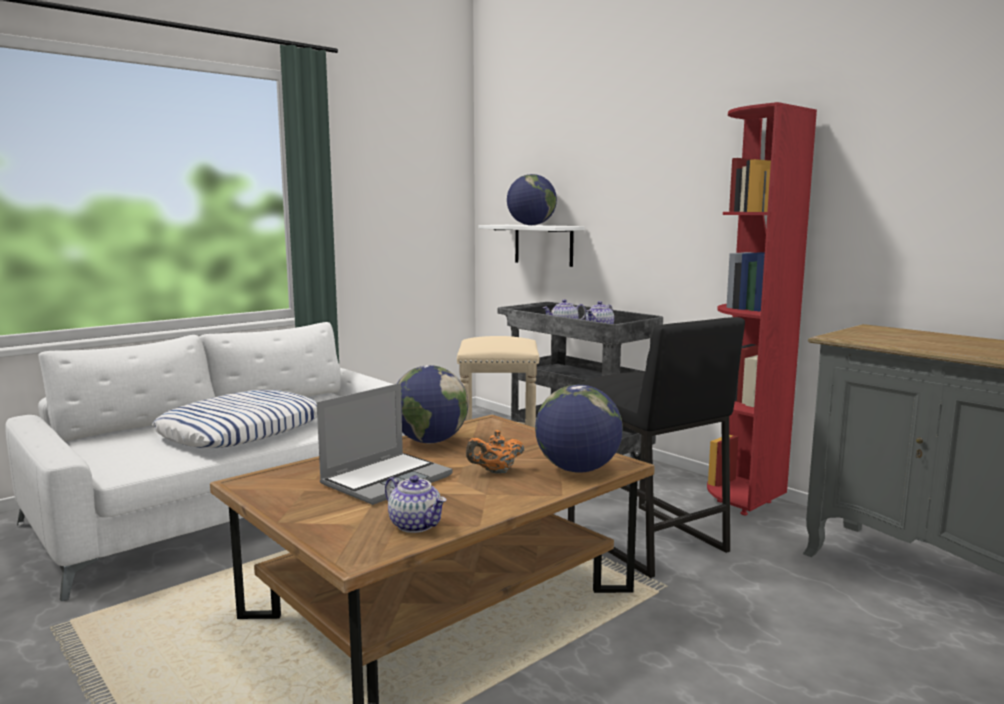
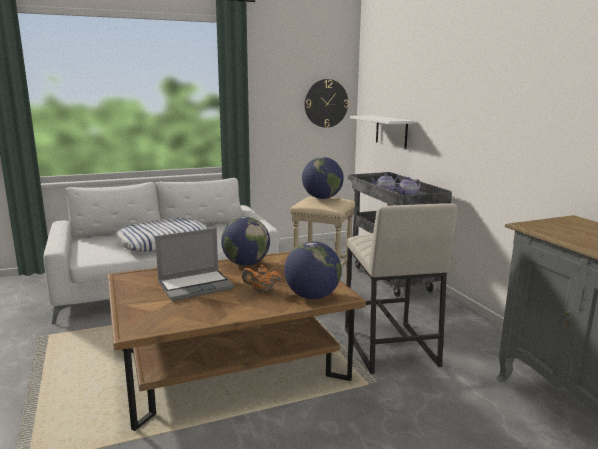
camera: 20 degrees right, 5 degrees up
(416, 525) = (182, 317): teapot -> none
(435, 209) = (326, 103): none -> wall clock
(531, 225) = (380, 118): globe -> globe (322, 198)
(645, 538) = (390, 347): black stool -> beige stool
(739, 501) = (481, 332): red bookcase -> none

